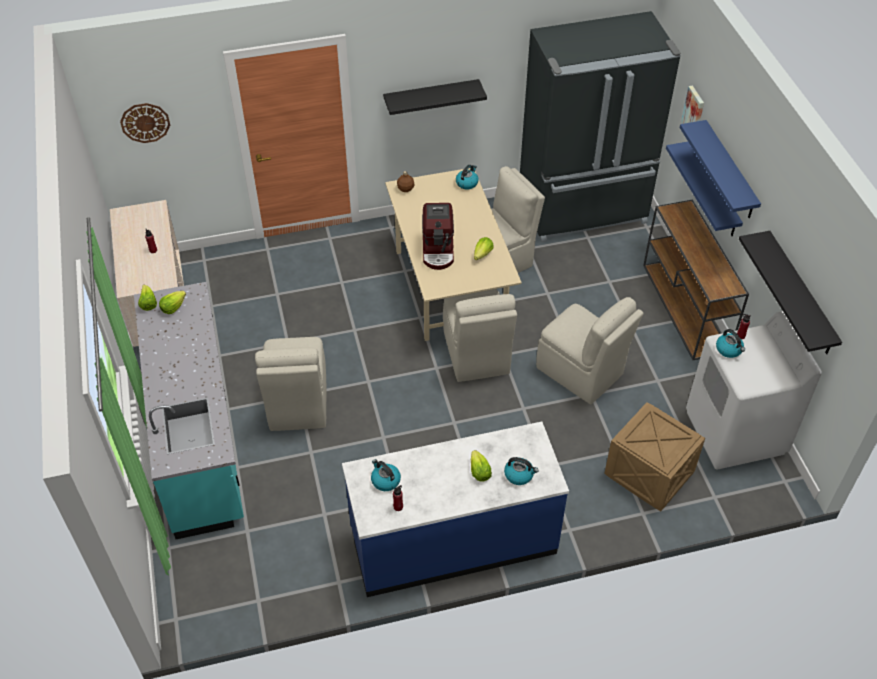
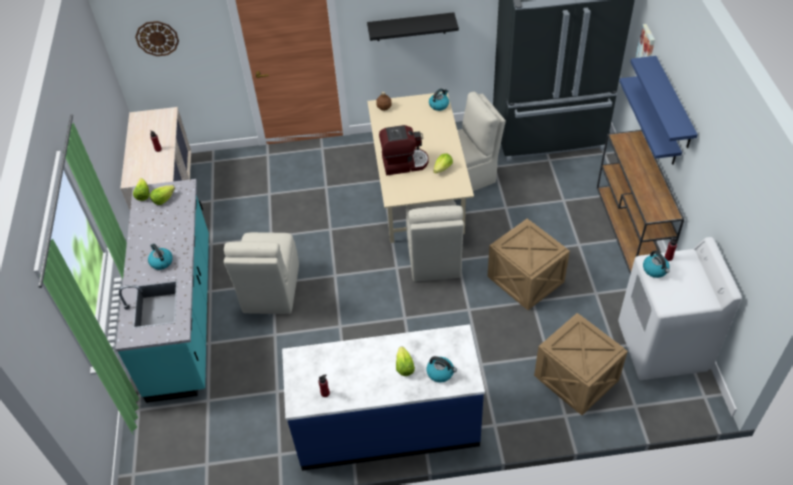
camera: 10 degrees right, 0 degrees up
(385, 480) = (318, 368): kettle -> kettle (161, 262)
(438, 250) = (404, 163): coffee machine -> coffee machine turned 105 degrees counterclockwise
(581, 372) = (526, 280): beige chair -> crate
(800, 294) = (727, 222): black shelf -> none

